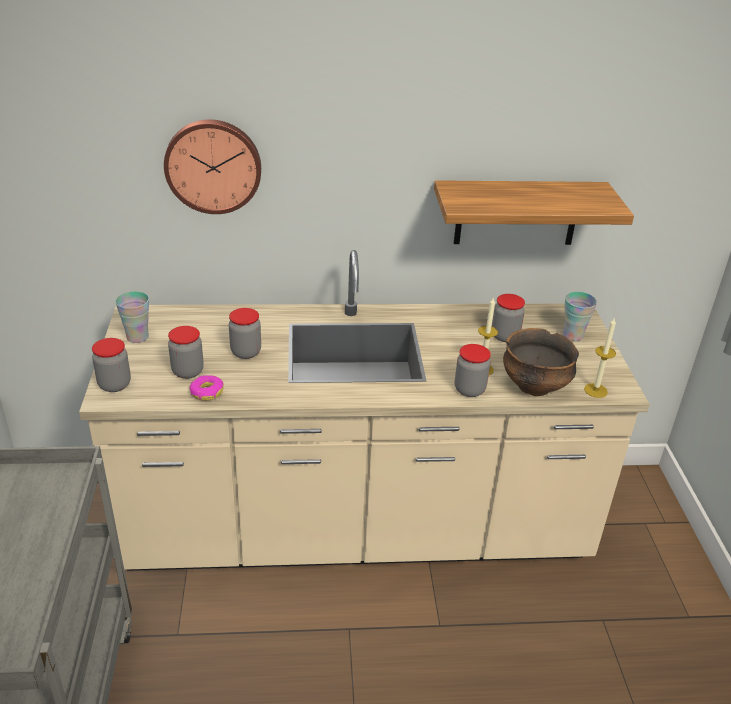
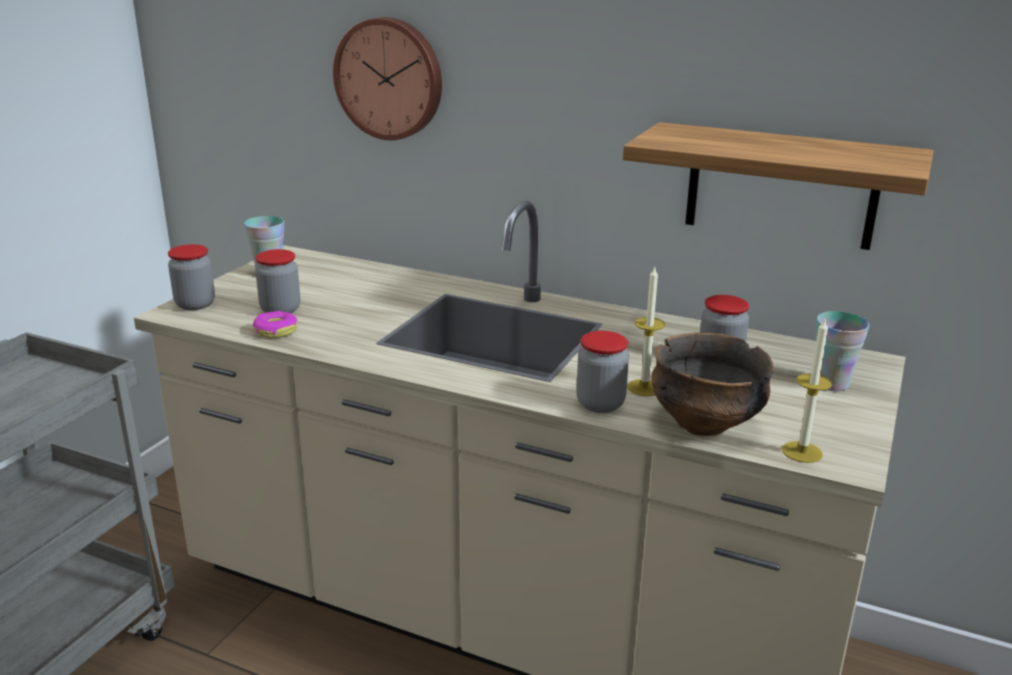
camera: 30 degrees right, 10 degrees down
(246, 352) = (363, 307): jar -> none

